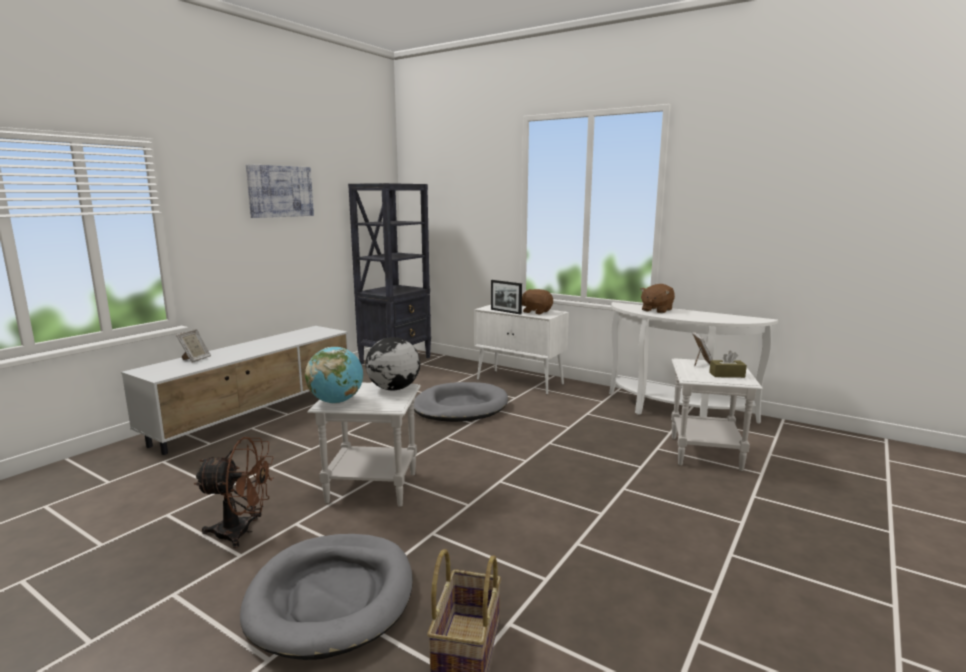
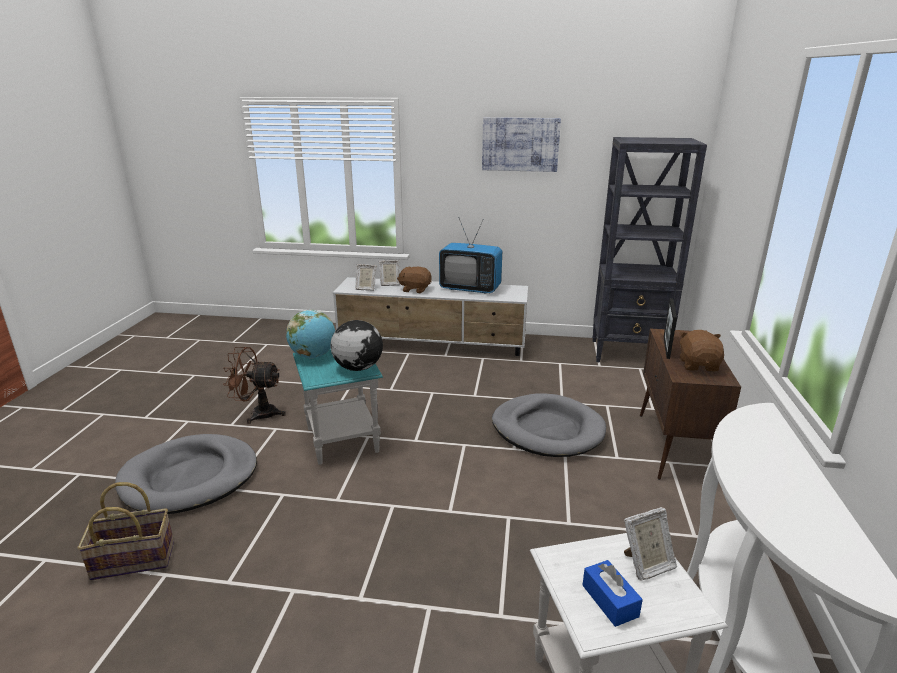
camera: 65 degrees right, 10 degrees up
(182, 369) = (366, 288): none -> picture frame
(242, 532) = (258, 413): brown fan -> brown fan turned 120 degrees clockwise
(281, 339) = (470, 289): none -> television
(373, 487) = (343, 440): white side table -> turquoise side table
(520, 382) = (674, 447): white cabinet -> brown cabinet
(656, 310) = (767, 450): brown plush toy -> brown plush toy (415, 289)
(727, 375) = (610, 600): brown tissue box -> blue tissue box

